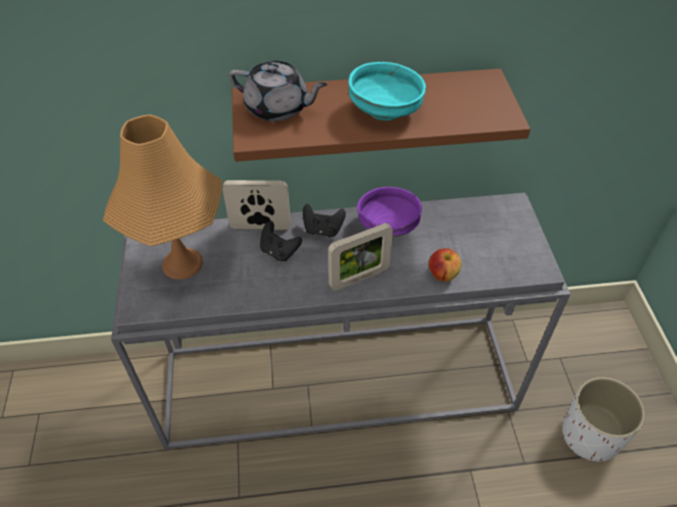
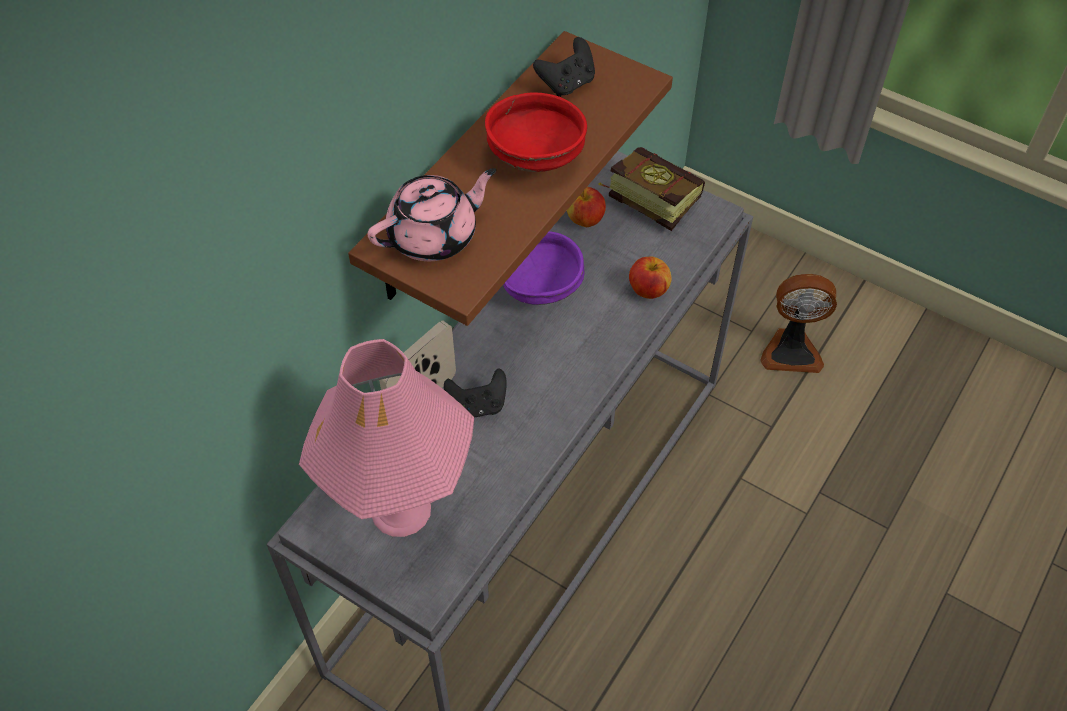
camera: 50 degrees left, 5 degrees up
(182, 263) = (400, 509): orange table lamp -> pink table lamp
(278, 108) = (434, 236): grey teapot -> pink teapot
(323, 230) = (487, 346): black game controller -> black game controller (567, 84)
(359, 278) = (585, 360): picture frame -> none
(386, 111) = (536, 156): turquoise bowl -> red bowl
(458, 214) = (585, 220): none -> apple
(508, 230) = (646, 198): none -> book
(590, 436) = (791, 350): white planter -> fan

